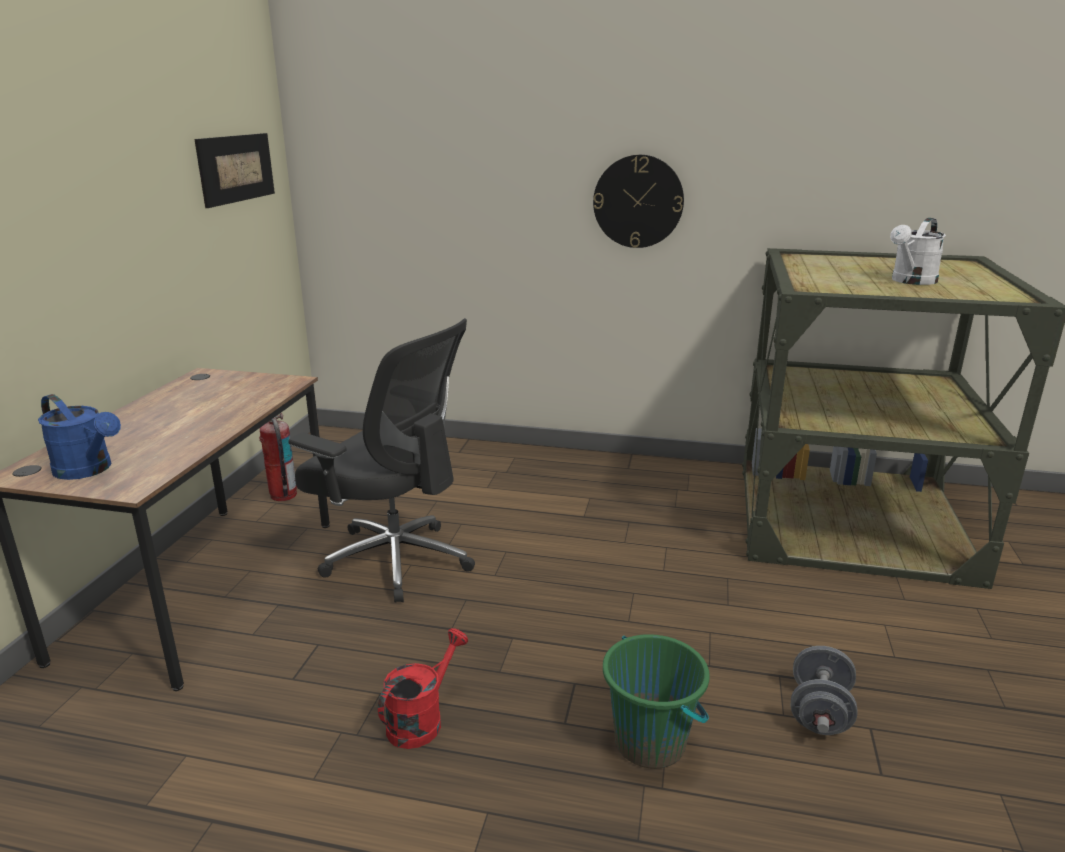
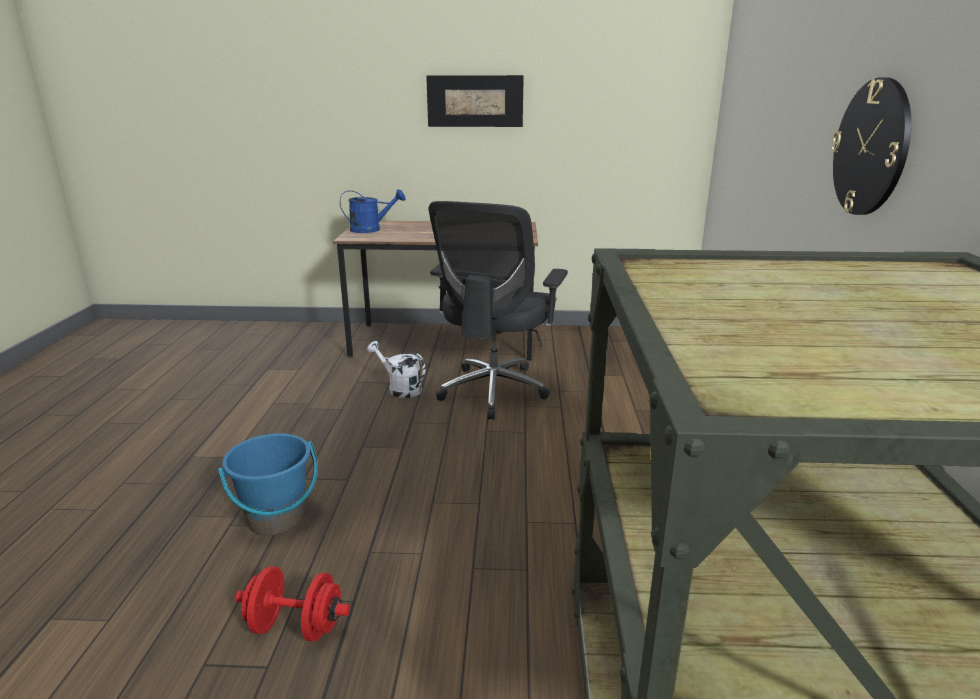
camera: 80 degrees right, 0 degrees up
(89, 470) = (371, 229): blue watering can -> blue watering can turned 120 degrees counterclockwise
(236, 168) = (637, 88): picture -> picture (475, 101)
(283, 495) = (564, 339): fire extinguisher -> none
(421, 719) = (315, 425): red watering can -> none
(650, 742) = (277, 518): green bucket -> blue bucket
(819, 712) = (296, 626): grey dumbbell -> red dumbbell
(911, 281) = (821, 323): white watering can -> white watering can (400, 389)

